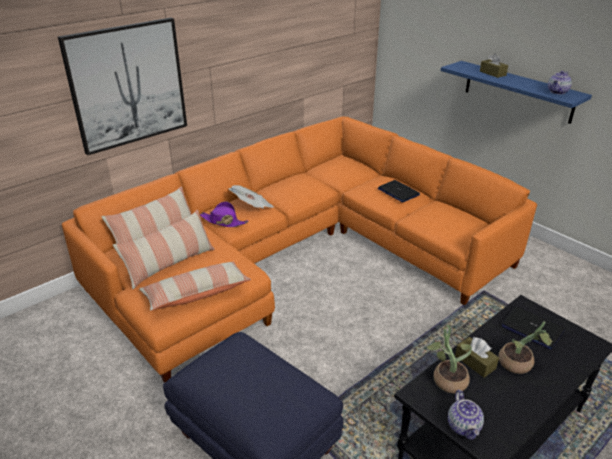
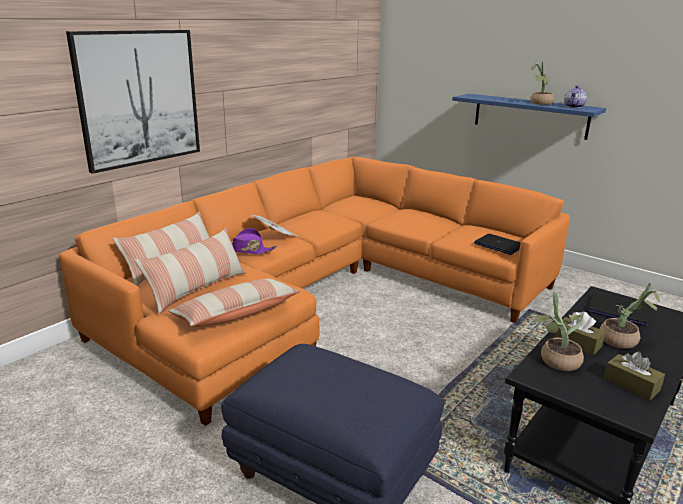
camera: 10 degrees left, 10 degrees down
(398, 192) = (425, 218): laptop -> laptop (498, 245)
(464, 426) = (597, 399): teapot -> none
(492, 73) = (504, 99): brown tissue box -> brown tissue box (631, 384)
(524, 84) = (539, 103): none -> potted plant

